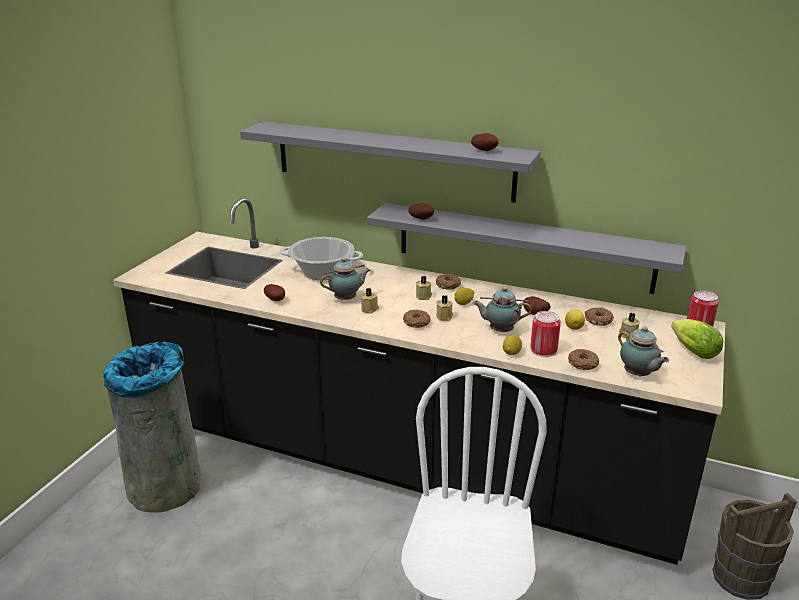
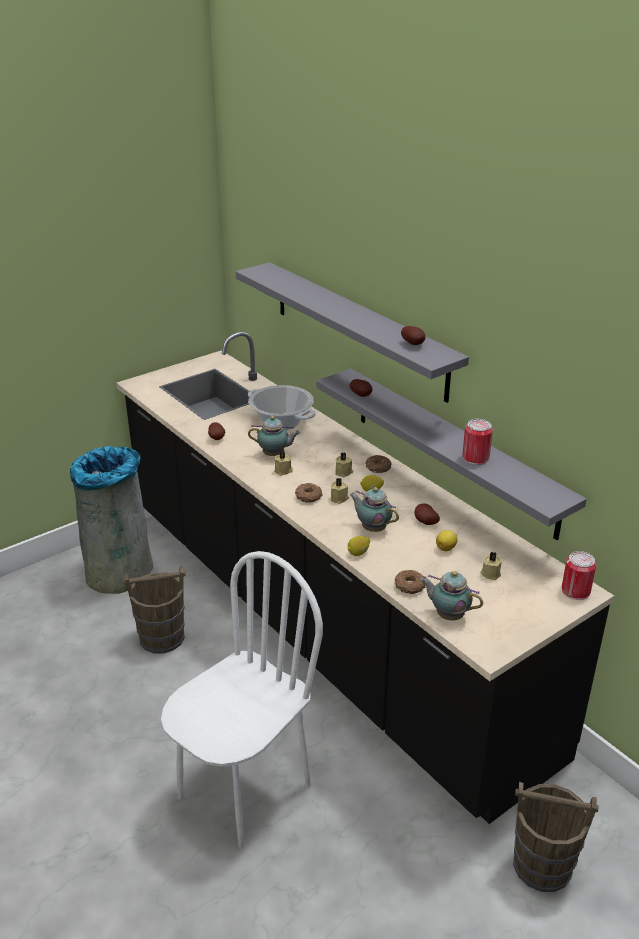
camera: 30 degrees right, 5 degrees up
(263, 530) = (161, 637): none -> brown bucket
(543, 350) = (390, 560): can -> can (475, 457)
(598, 320) = (479, 549): donut -> none
(638, 375) = (448, 615): teapot -> teapot turned 120 degrees clockwise
(691, 351) = (534, 611): lettuce -> none

